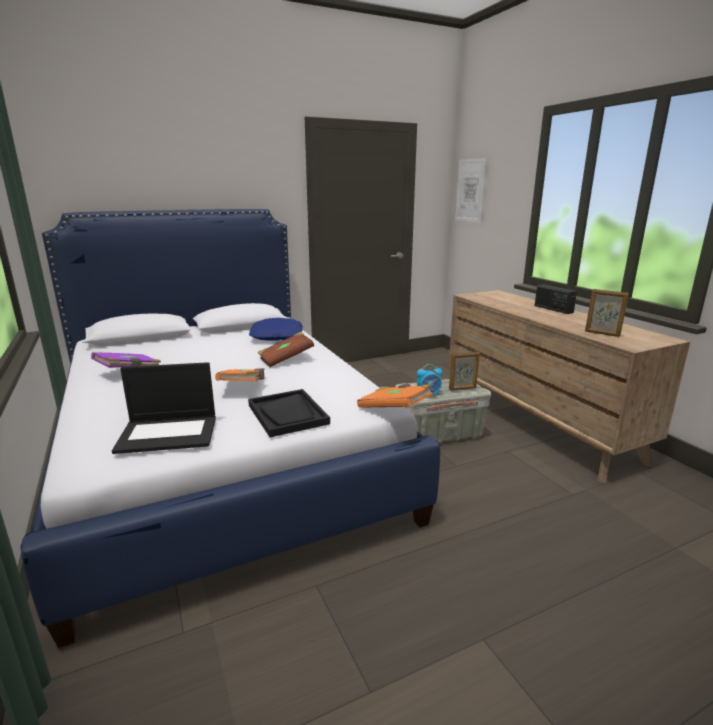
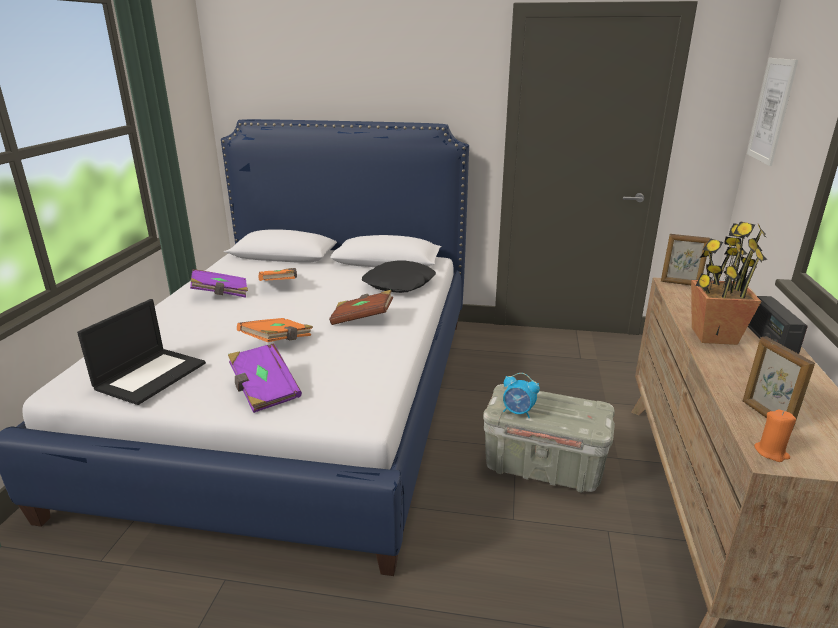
camera: 35 degrees right, 5 degrees up
(169, 433) = (151, 375): laptop -> laptop turned 90 degrees counterclockwise
(277, 336) = (399, 284): blue pillow -> black pillow
(288, 414) = (264, 390): black tray -> purple book
(394, 409) = (367, 424): orange book -> orange book (279, 285)
(462, 389) = (574, 420): picture frame -> picture frame (680, 283)
(527, 311) = (713, 336): none -> potted plant
(628, 344) = (771, 452): none -> orange candle

